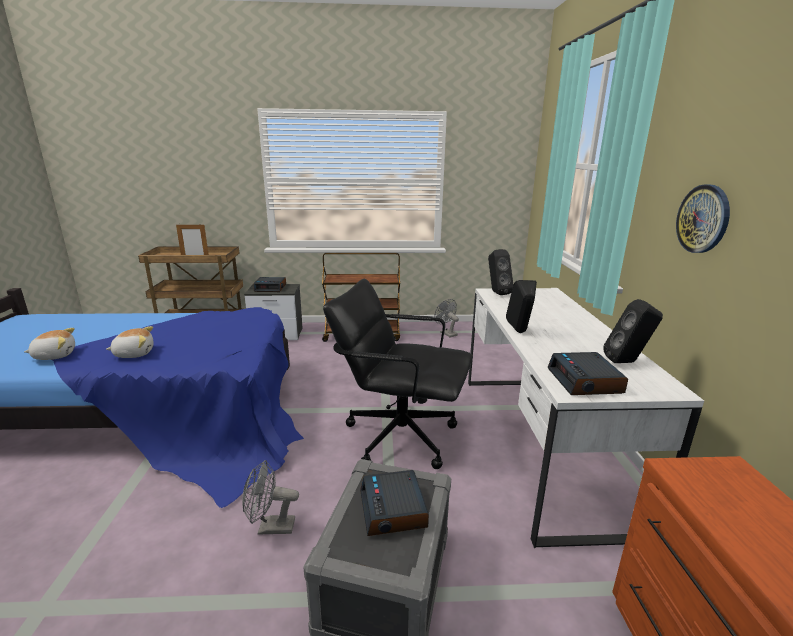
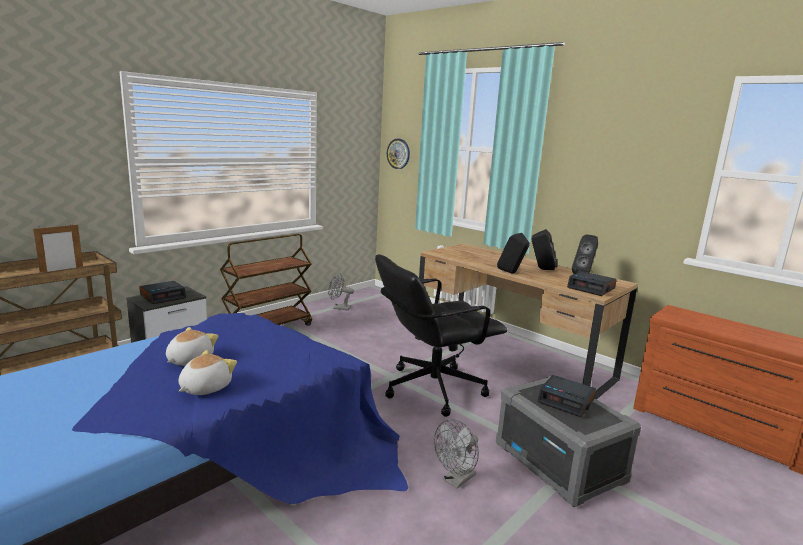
camera: 45 degrees left, 5 degrees down
(55, 355) = (90, 428): plush toy -> plush toy (189, 360)
(496, 293) = (441, 252): black speaker -> black speaker (542, 269)
(539, 443) = (510, 358): white desk -> brown desk
(703, 219) = (594, 183): wall clock -> wall clock (398, 153)

